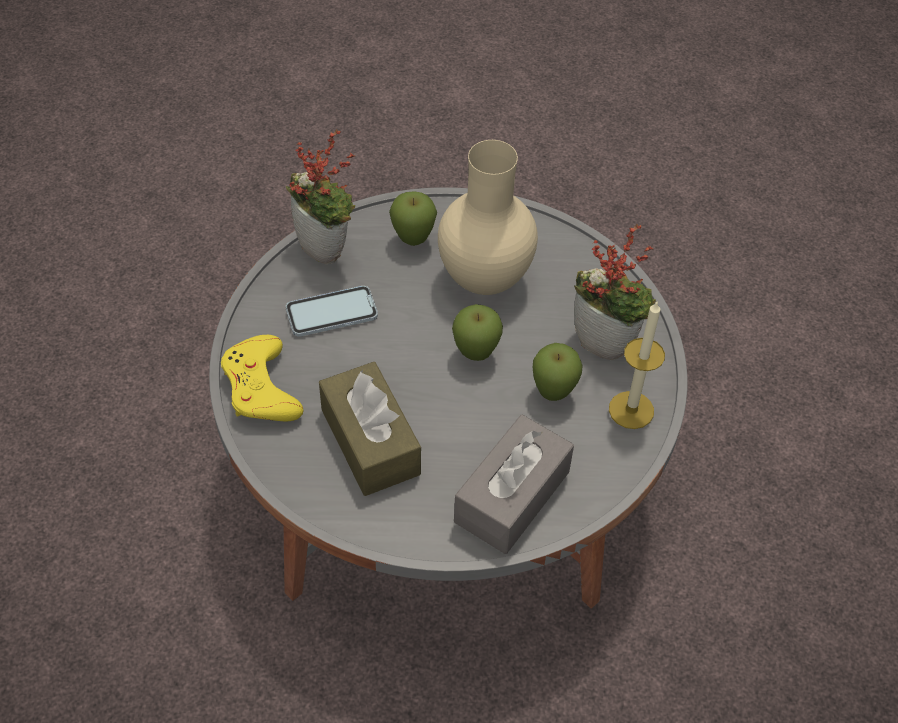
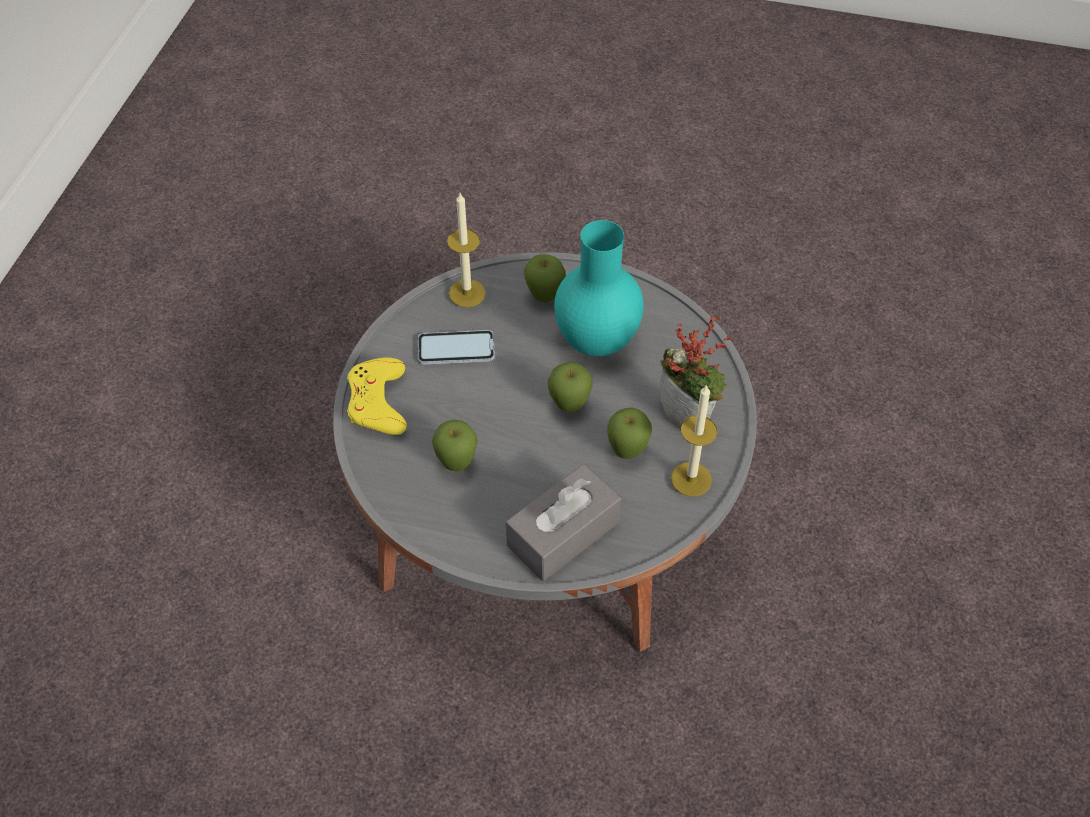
camera: 15 degrees right, 0 degrees up
(326, 249) = (467, 293): potted plant -> candle
(370, 441) = (457, 464): brown tissue box -> apple
(486, 279) = (598, 342): beige vase -> turquoise vase

